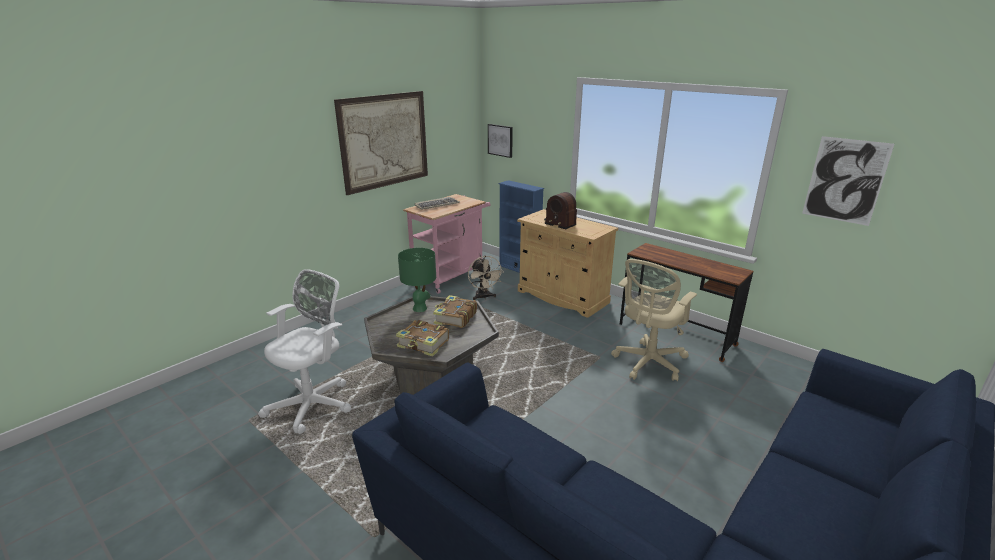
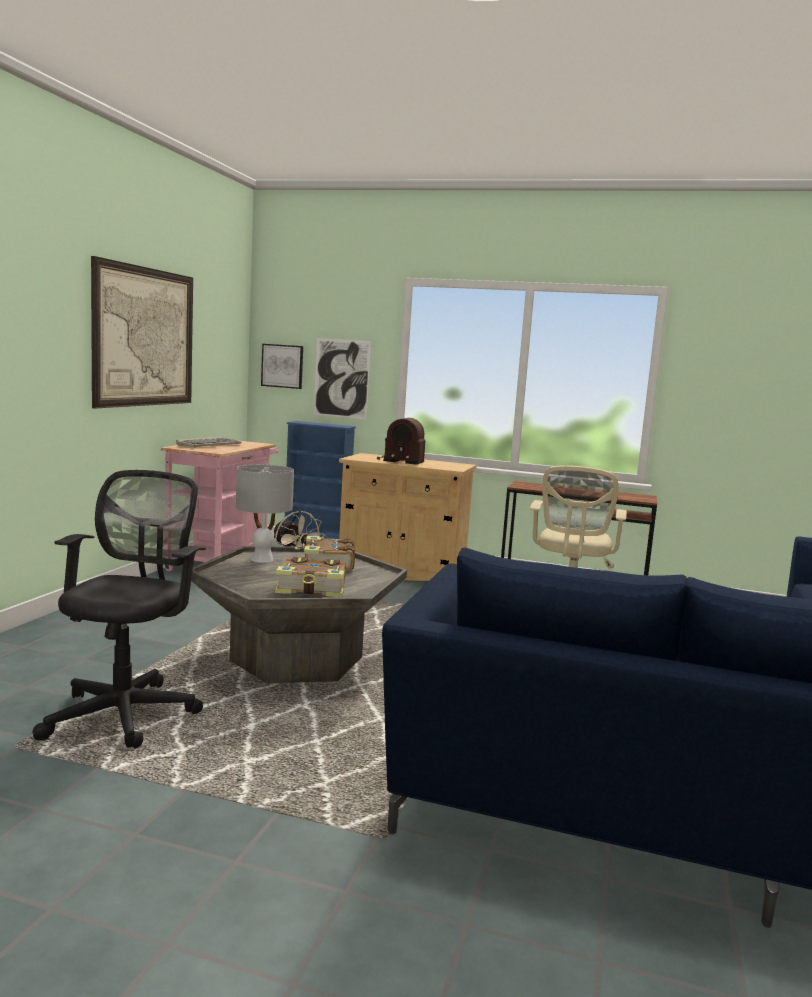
camera: 25 degrees left, 15 degrees down
(314, 404) = (126, 712): white office chair -> black office chair
(420, 308) = (262, 559): green table lamp -> grey table lamp
(845, 180) = (739, 382): picture -> picture (341, 378)

